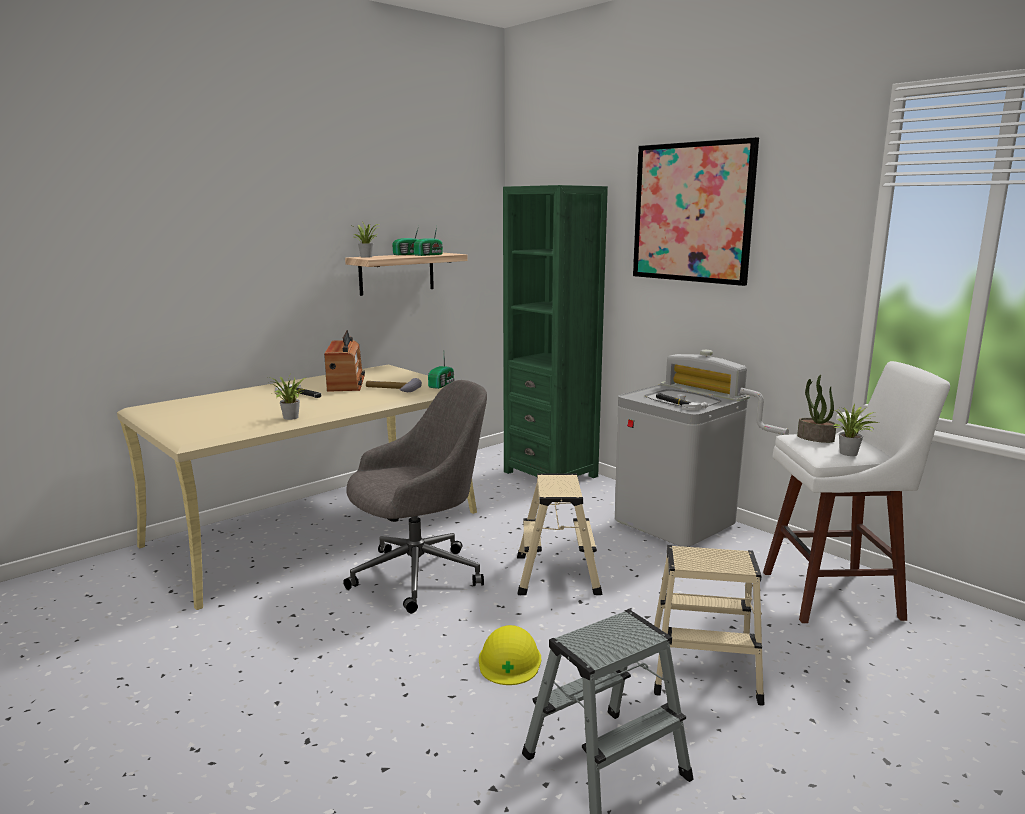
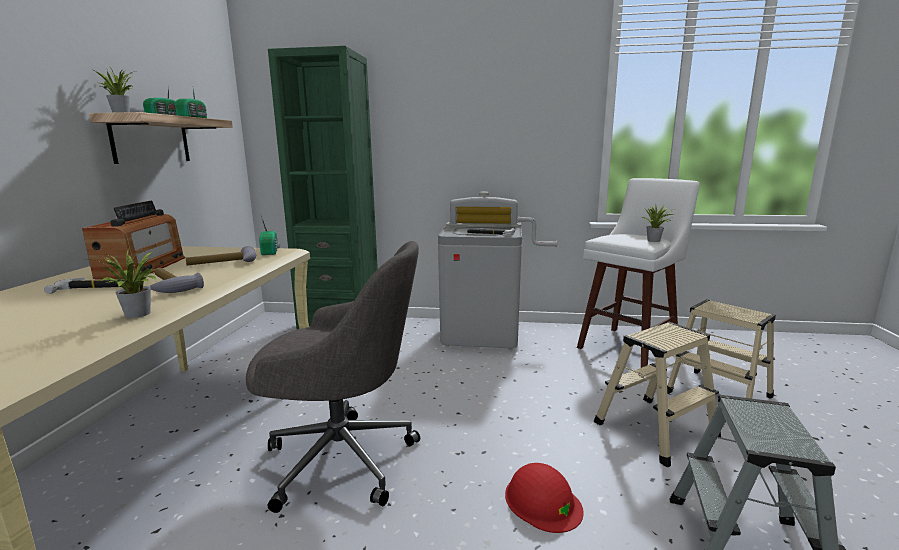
camera: 40 degrees left, 0 degrees up
(334, 402) = (169, 286): none -> hammer
(346, 383) = (143, 267): radio -> radio turned 45 degrees clockwise
(418, 575) = (343, 460): grey office chair -> grey office chair turned 75 degrees clockwise
(509, 660) = (542, 501): yellow hard hat -> red hard hat
(557, 575) = (462, 403): beige step ladder -> beige step ladder (719, 394)
(692, 212) = (454, 80): picture -> none
(815, 438) = (615, 237): potted plant -> none

